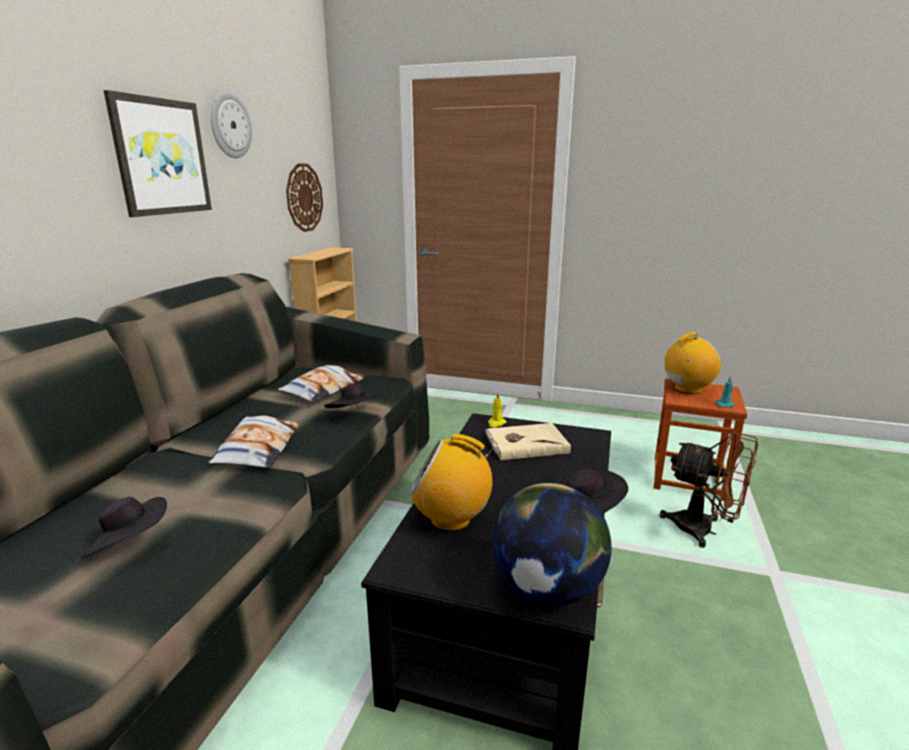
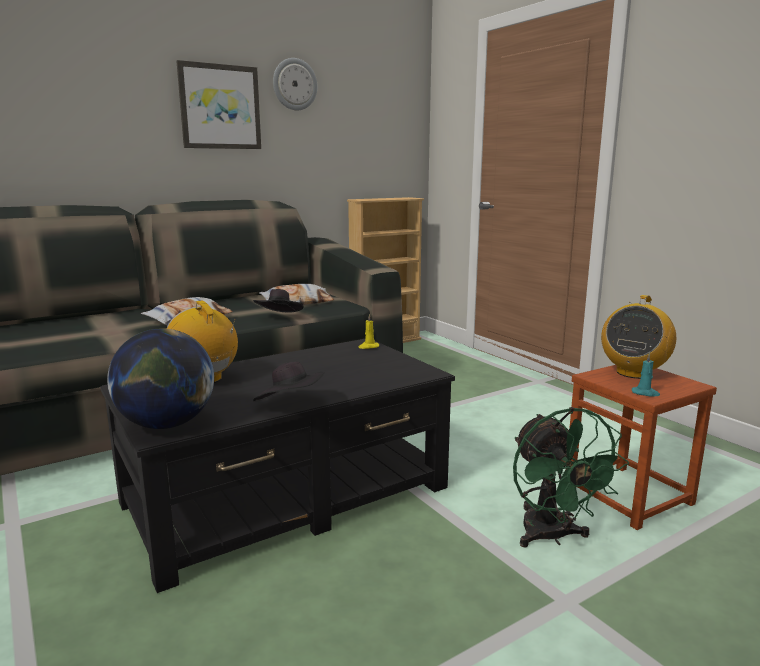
camera: 40 degrees right, 5 degrees down
(130, 544) = (55, 338): black hat -> none
(304, 198) = (379, 148): wall clock -> none
(526, 444) = (357, 362): beige book -> none
(687, 389) = (633, 372): radio -> radio turned 105 degrees clockwise
(703, 530) = (552, 537): brown fan -> green fan

